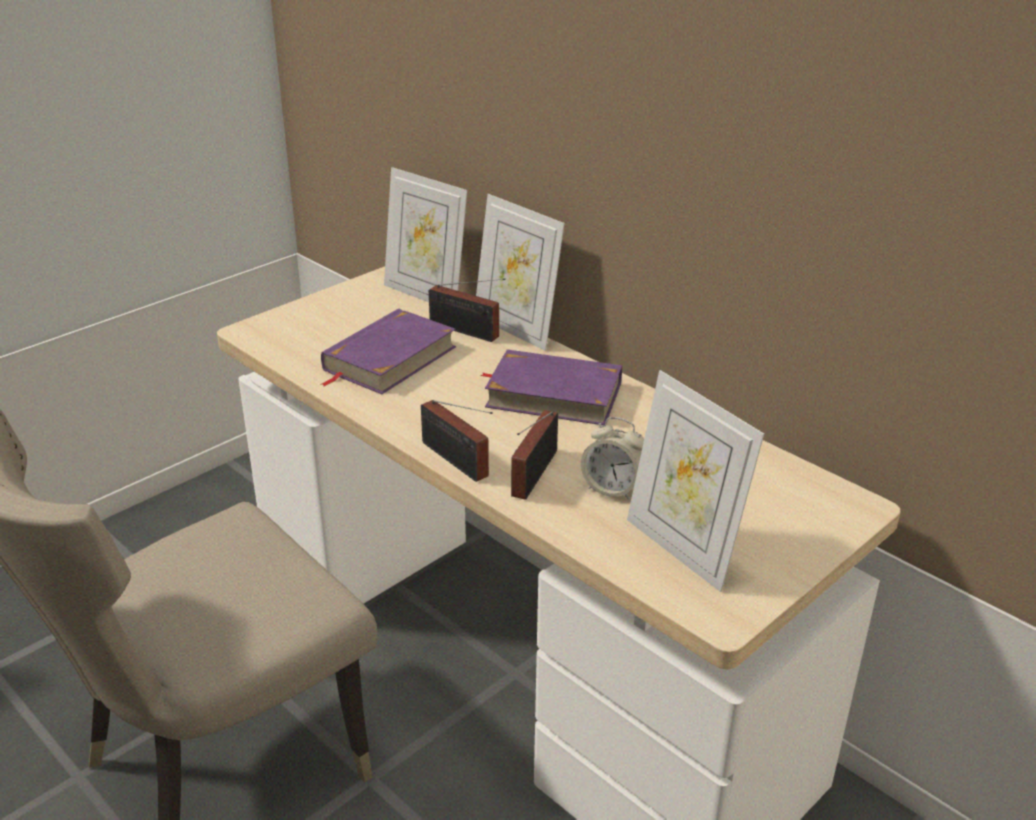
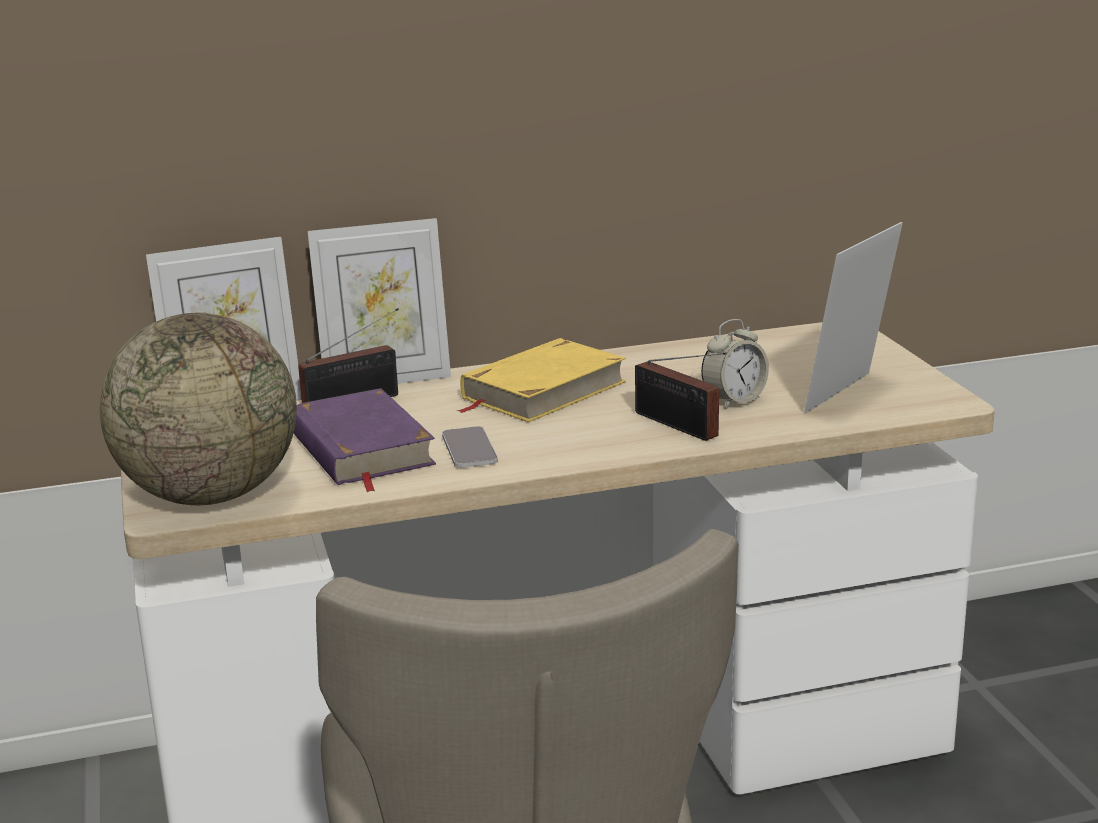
camera: 60 degrees left, 10 degrees down
(284, 335) = (210, 495): none -> globe
(417, 399) = (469, 449): none -> phone
(457, 462) = (618, 452): radio -> none
(553, 394) = (543, 390): purple book -> yellow book
(682, 549) = (849, 395): picture frame -> picture frame turned 135 degrees clockwise

